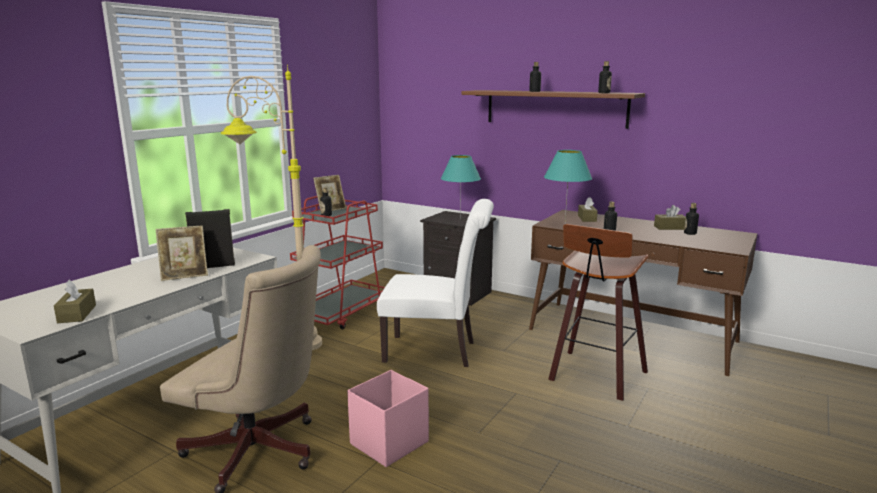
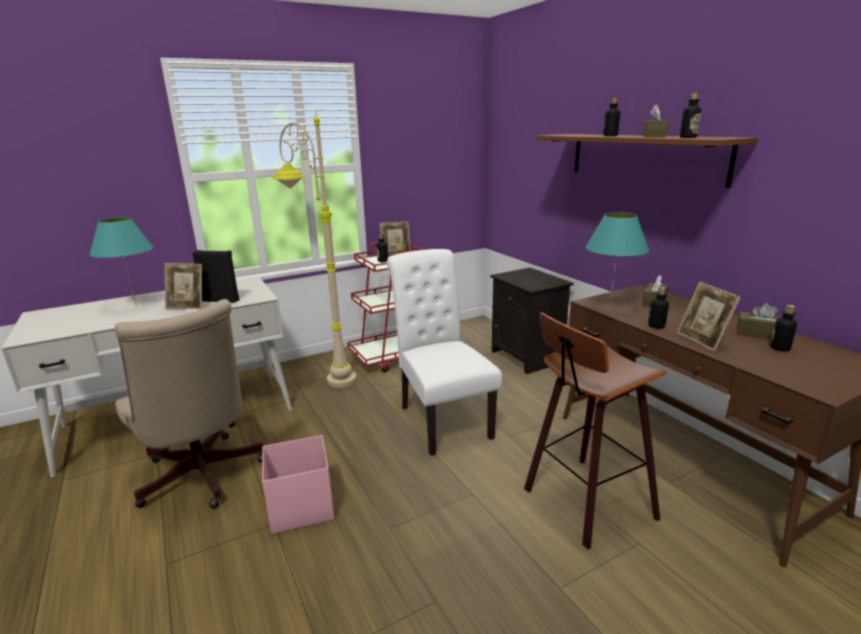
camera: 30 degrees right, 5 degrees up
(77, 314) = (71, 328): brown tissue box -> brown tissue box (653, 136)
(436, 351) = (441, 418): white chair -> white chair turned 150 degrees counterclockwise
(460, 219) = (531, 279): turquoise table lamp -> turquoise table lamp (136, 305)
(646, 236) = (702, 341): none -> picture frame

